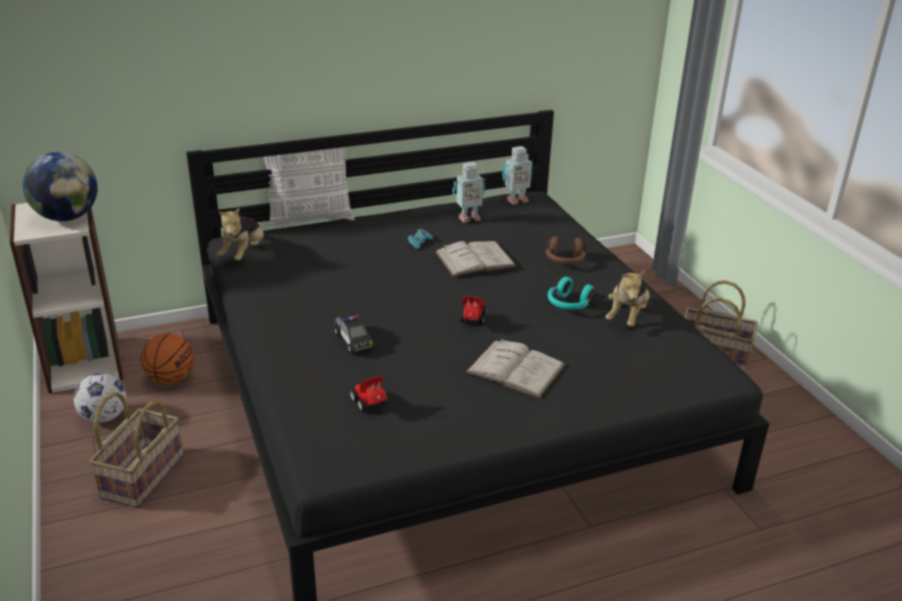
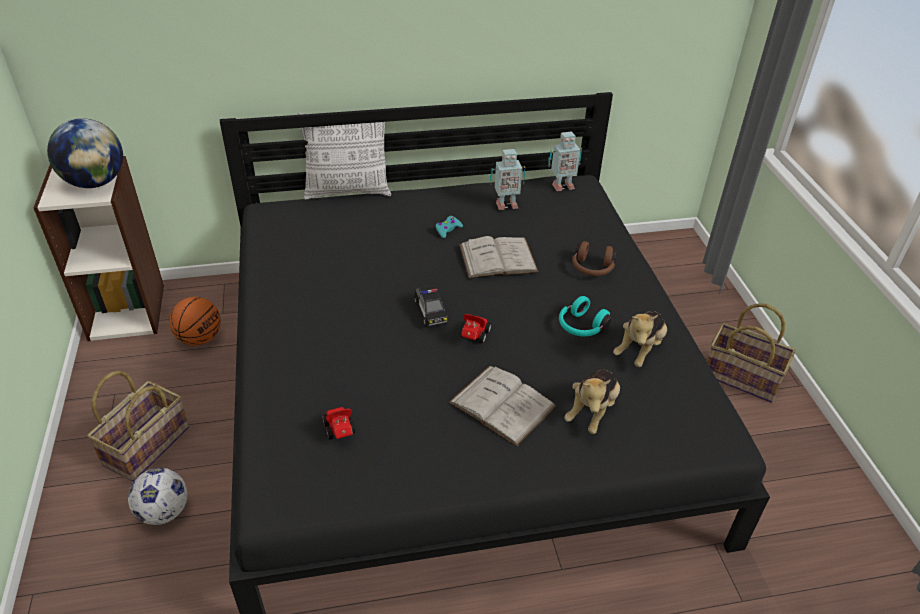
camera: 10 degrees right, 10 degrees up
(104, 417) = (130, 374): football -> football (164, 511)
(244, 253) = (272, 226): plush toy -> plush toy (592, 411)
(353, 340) = (347, 347): toy car -> toy car (430, 311)

